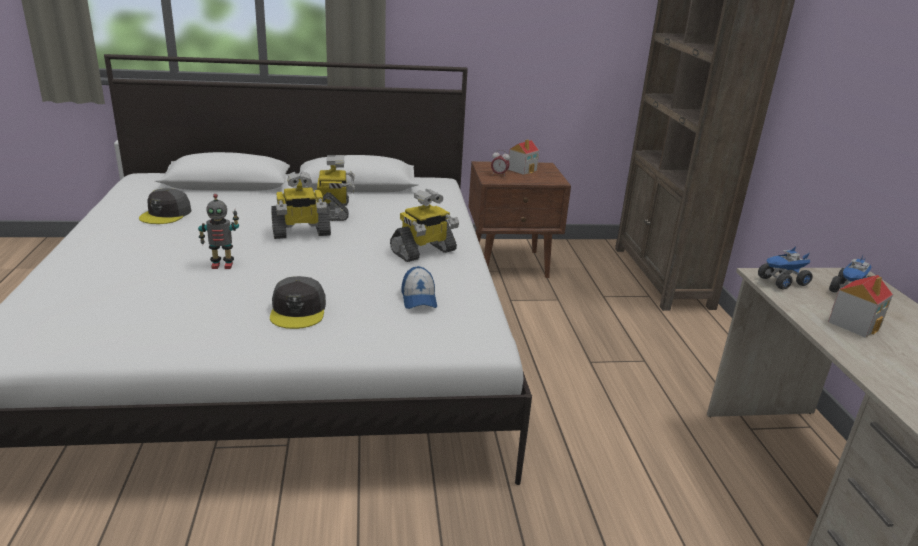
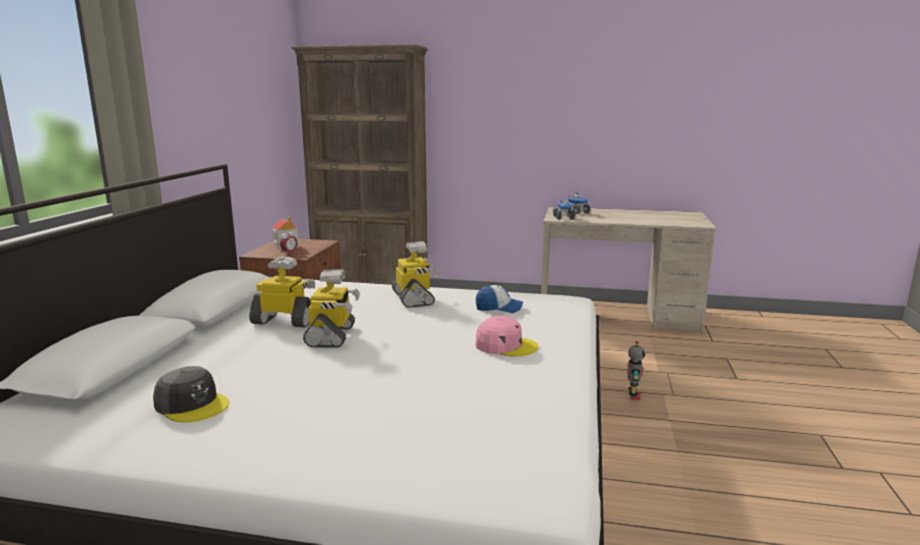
camera: 70 degrees left, 10 degrees down
(222, 265) = (392, 371): toy robot -> toy robot (633, 396)
(298, 311) = (505, 345): grey cap -> pink cap
(854, 324) = (611, 217): toy house -> none

